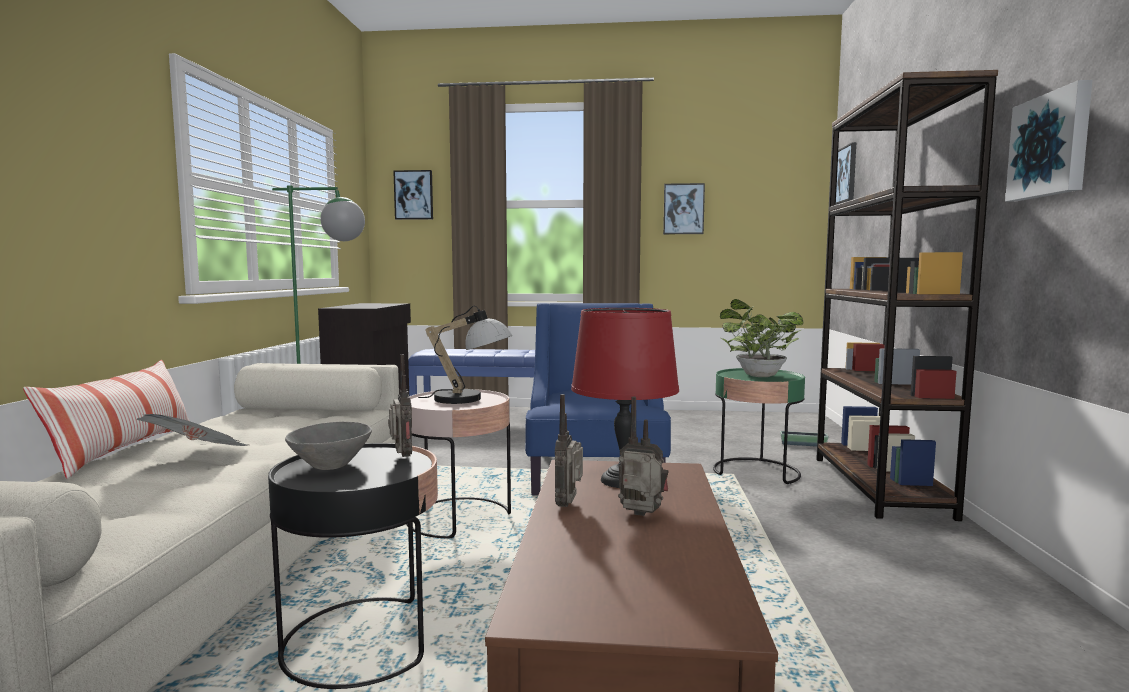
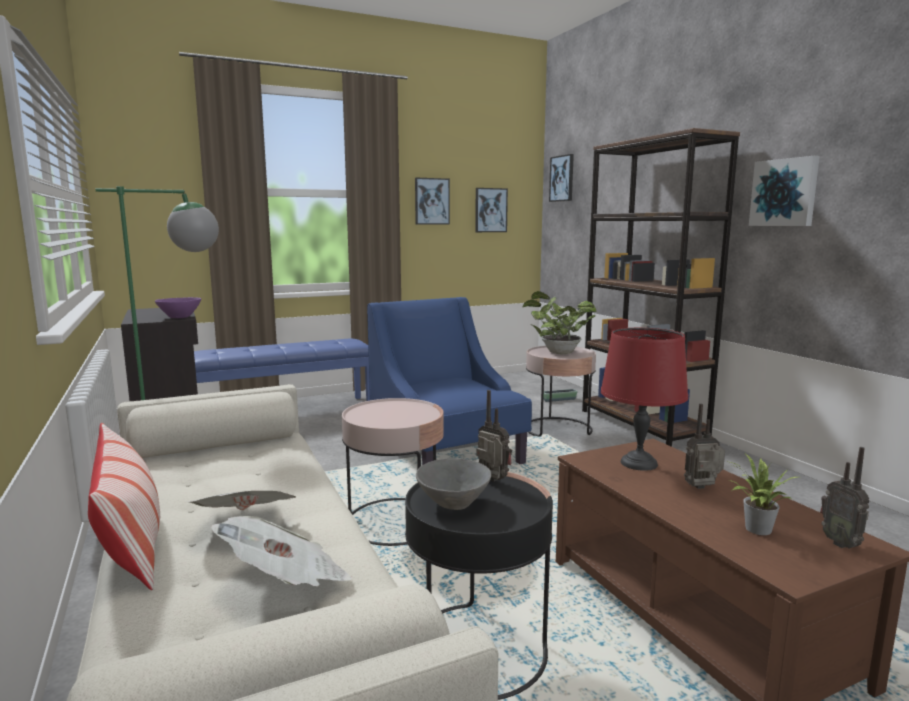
camera: 30 degrees left, 5 degrees up
(135, 494) = (287, 582): none -> newspaper
(371, 307) = (179, 317): none -> purple bowl
(414, 195) = (150, 178): picture -> picture (490, 210)
(471, 399) = (405, 410): table lamp -> none
(569, 504) = (648, 491): radio -> radio (841, 543)
(605, 565) = (755, 529): none -> potted plant
(756, 472) = (558, 429): green side table -> pink side table

